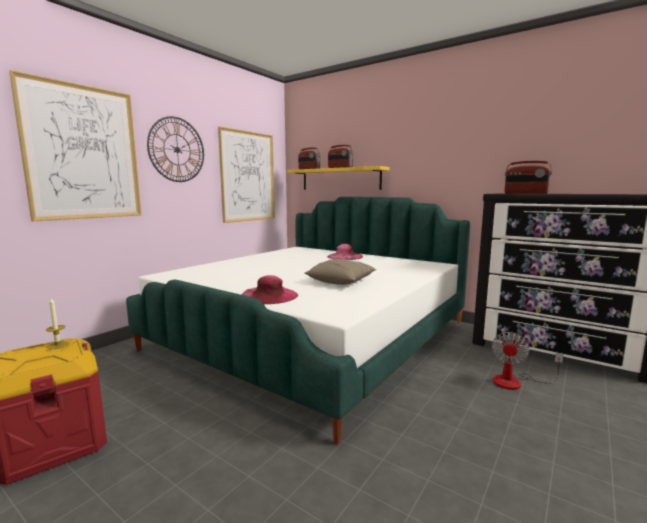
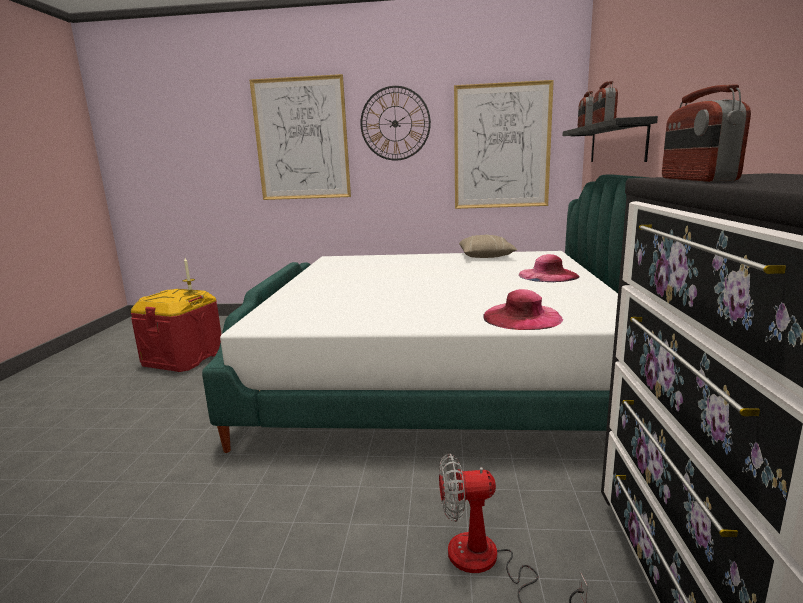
camera: 60 degrees right, 5 degrees up
(269, 295) = (303, 294): pink hat -> pink hat (522, 317)
(340, 179) = (616, 143): yellow shelf -> black shelf
(341, 281) = (398, 300): beige pillow -> beige pillow (486, 256)

